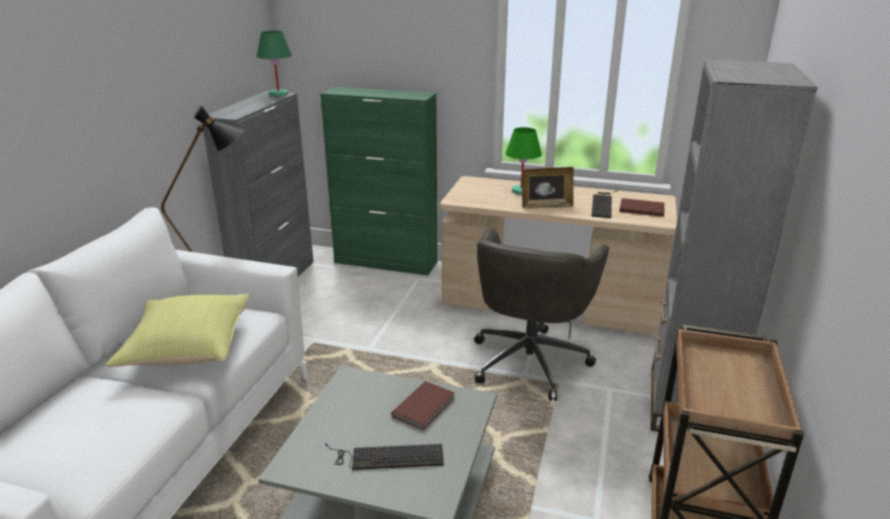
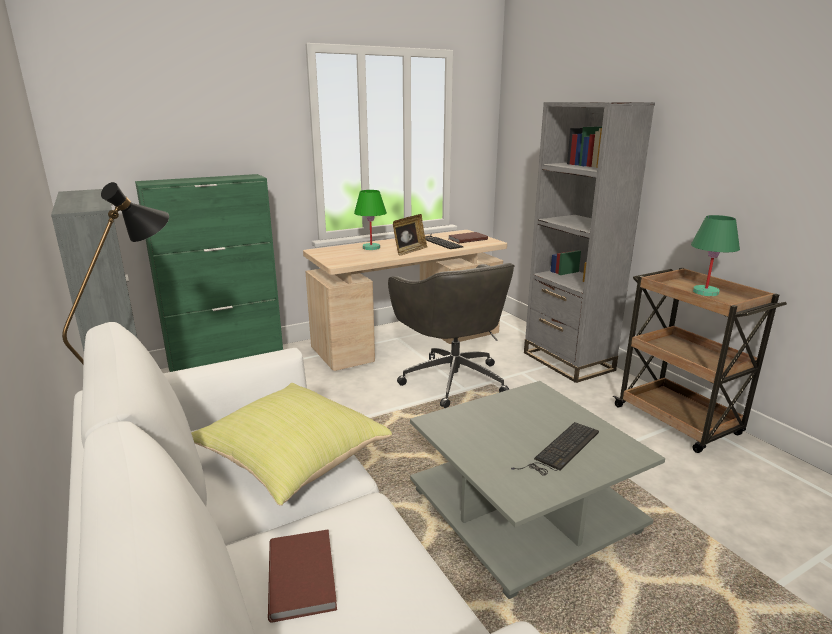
camera: 45 degrees left, 5 degrees down
(278, 94) = (88, 191): green table lamp -> green table lamp (706, 292)
(425, 407) = (520, 409): brown book -> brown book (304, 575)

